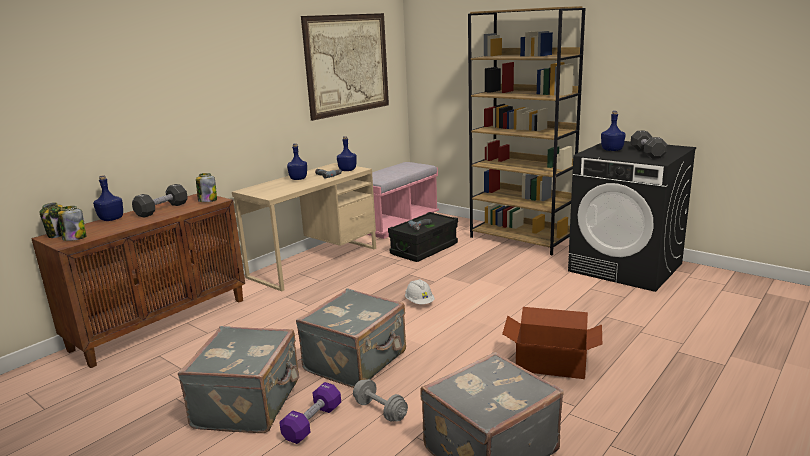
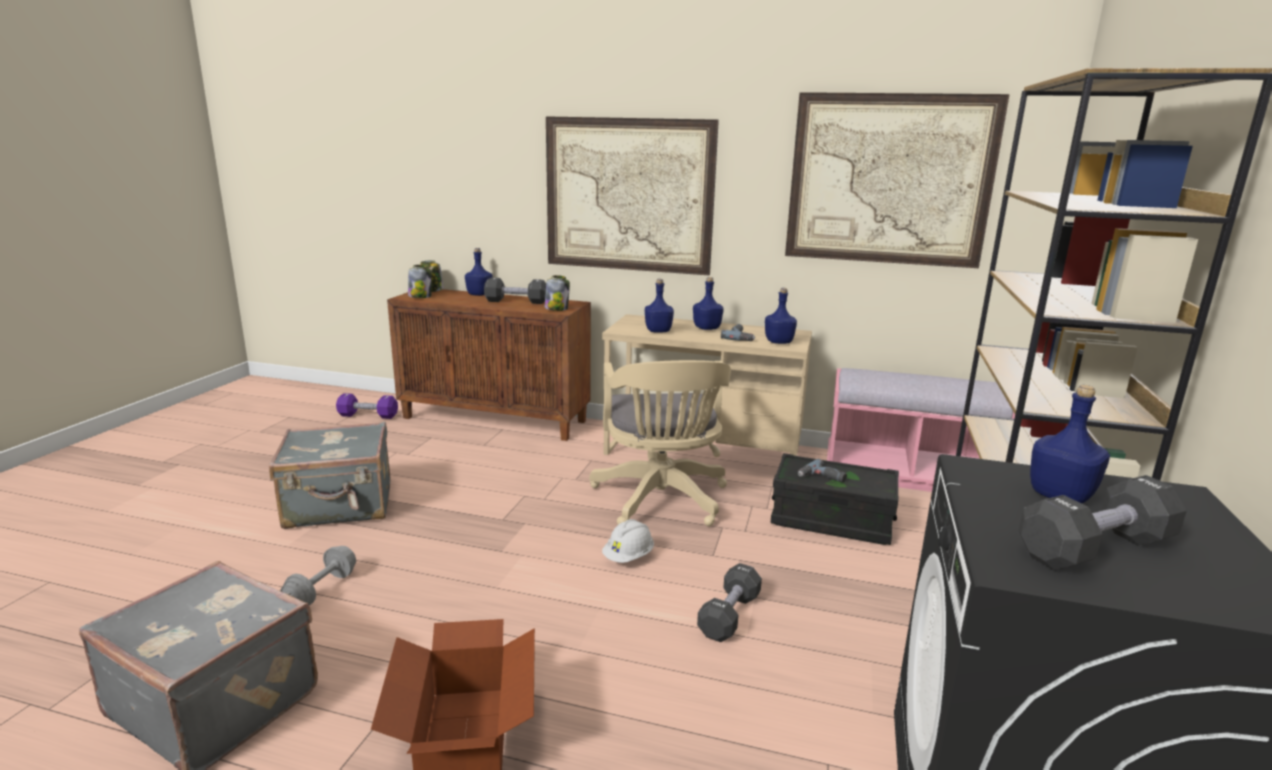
camera: 65 degrees right, 0 degrees up
(213, 100) = (628, 195): none -> picture
(287, 188) = (658, 331): none -> blue bottle
(312, 423) = (300, 551): purple dumbbell -> purple dumbbell (368, 416)
(357, 361) = (438, 547): grey suitcase -> none
(365, 284) = (661, 501): none -> beige office chair
(489, 287) = (729, 615): none -> black dumbbell

